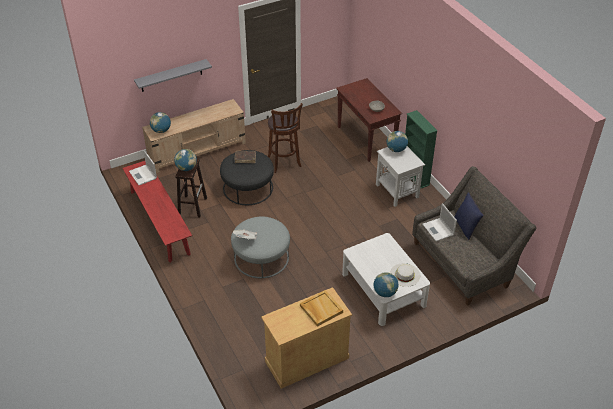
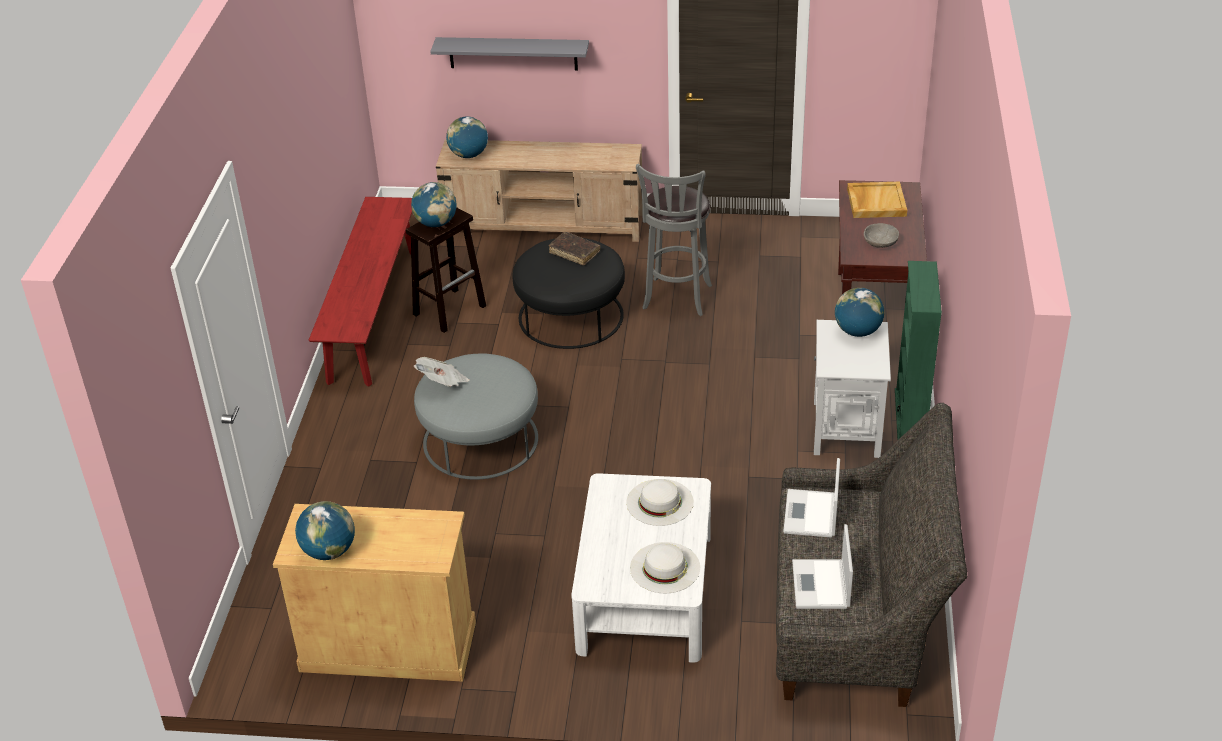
camera: 35 degrees right, 5 degrees down
(143, 175) = (385, 219): laptop -> laptop (821, 585)
(284, 163) = (676, 299): brown stool -> grey stool
(320, 309) = (404, 538): beige tray -> beige tray (875, 202)
(379, 250) = (660, 502): none -> white hat
(385, 292) = (594, 581): globe -> globe (329, 551)
(466, 227) = (874, 534): blue pillow -> none

